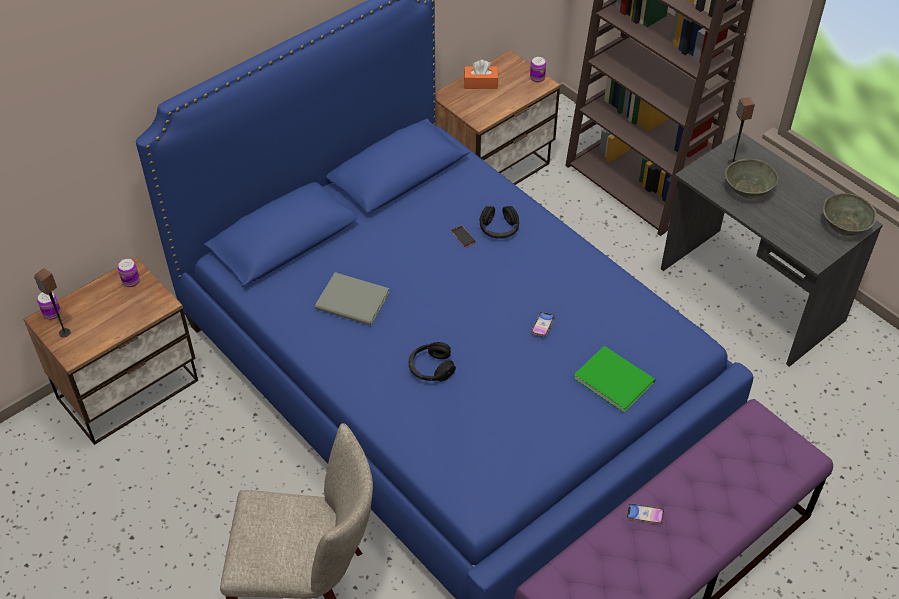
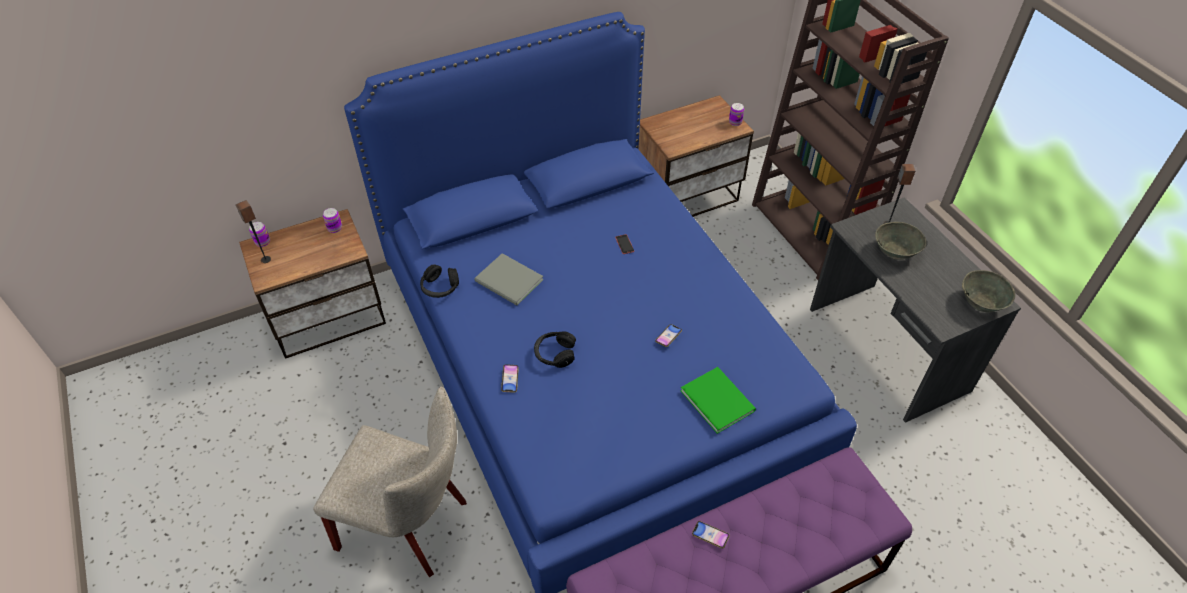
camera: 15 degrees right, 0 degrees up
(393, 405) = (510, 379): none -> phone
(480, 83) = (684, 118): orange tissue box -> none
(499, 228) = (658, 243): black headphones -> black headphones (440, 287)

